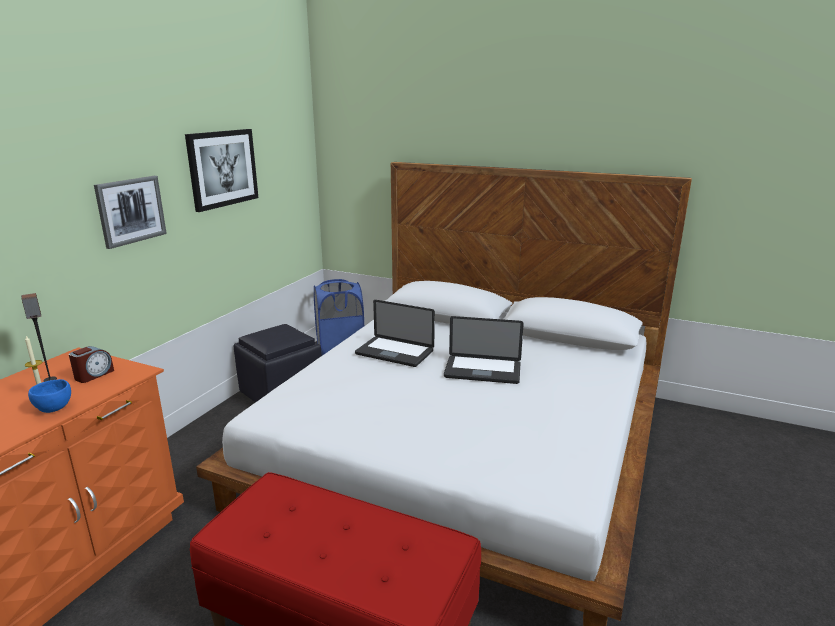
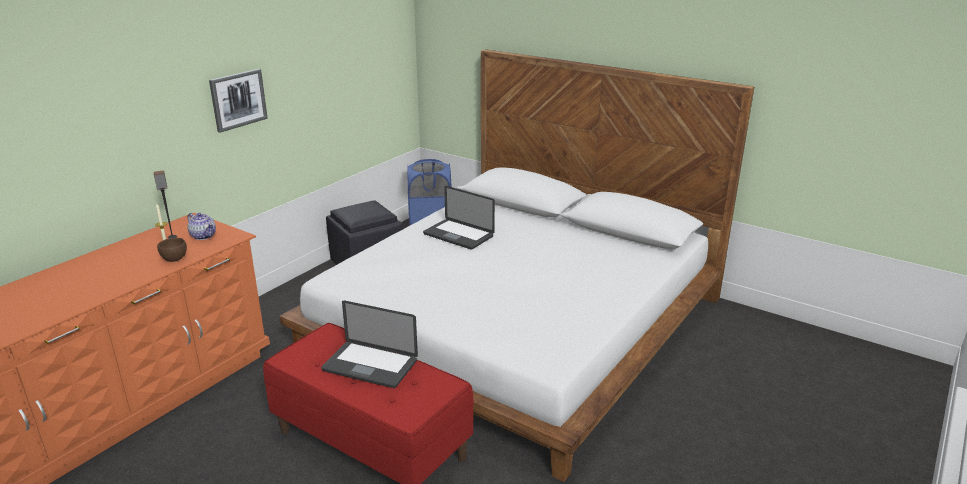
camera: 10 degrees right, 5 degrees up
(55, 407) = (175, 258): blue bowl -> brown bowl
(94, 375) = (204, 236): alarm clock -> teapot
(222, 168) = (320, 57): picture -> none
(482, 371) = (529, 258): laptop -> laptop (370, 366)

